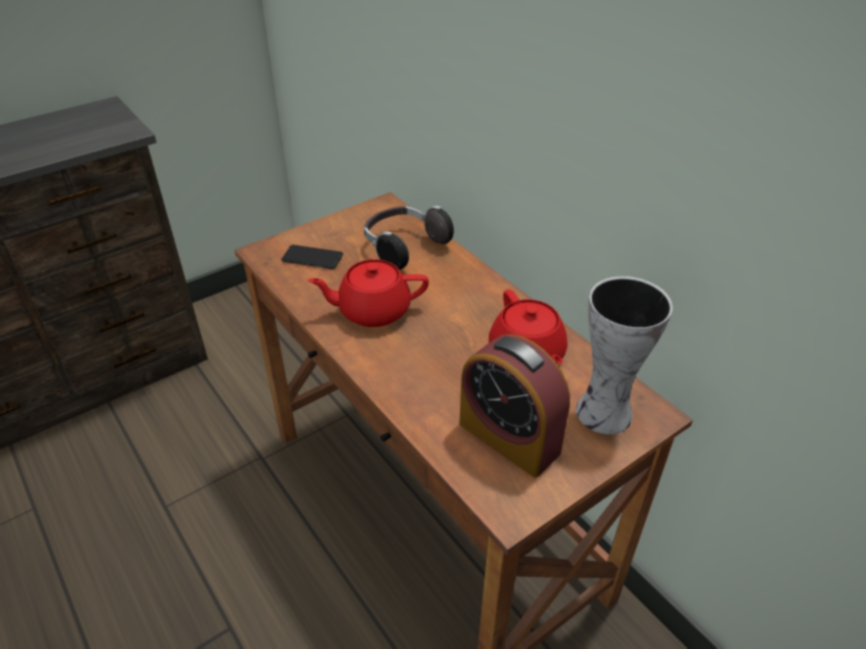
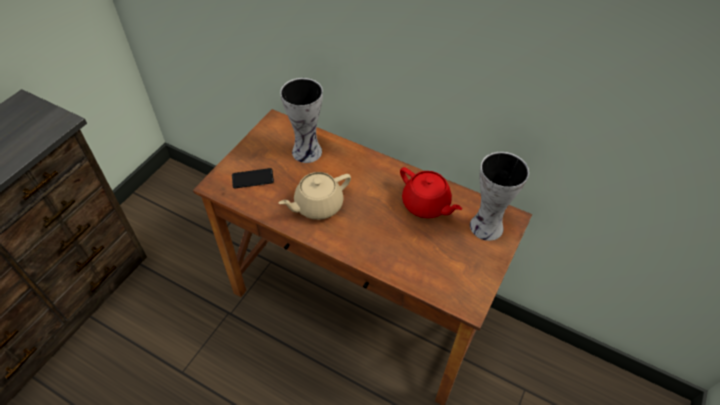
camera: 25 degrees left, 10 degrees up
(372, 310) = (317, 205): red teapot -> beige teapot
(403, 247) = (308, 151): headphones -> vase
(509, 437) = (445, 262): alarm clock -> none

